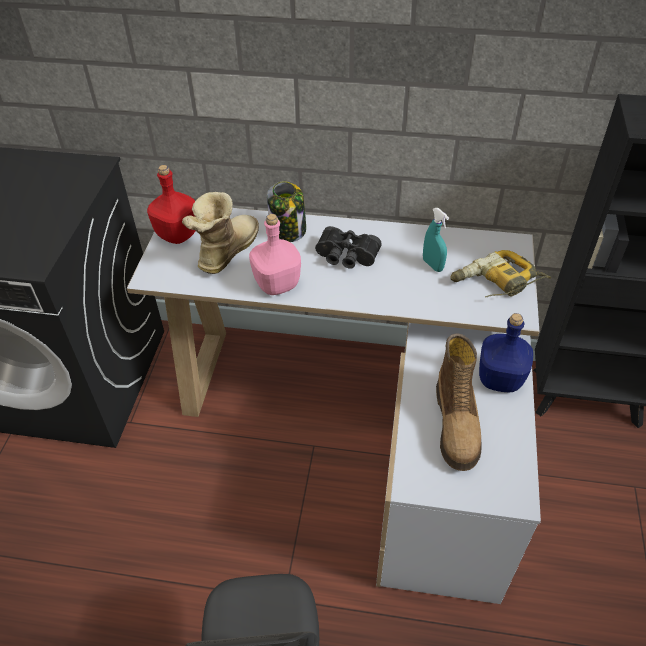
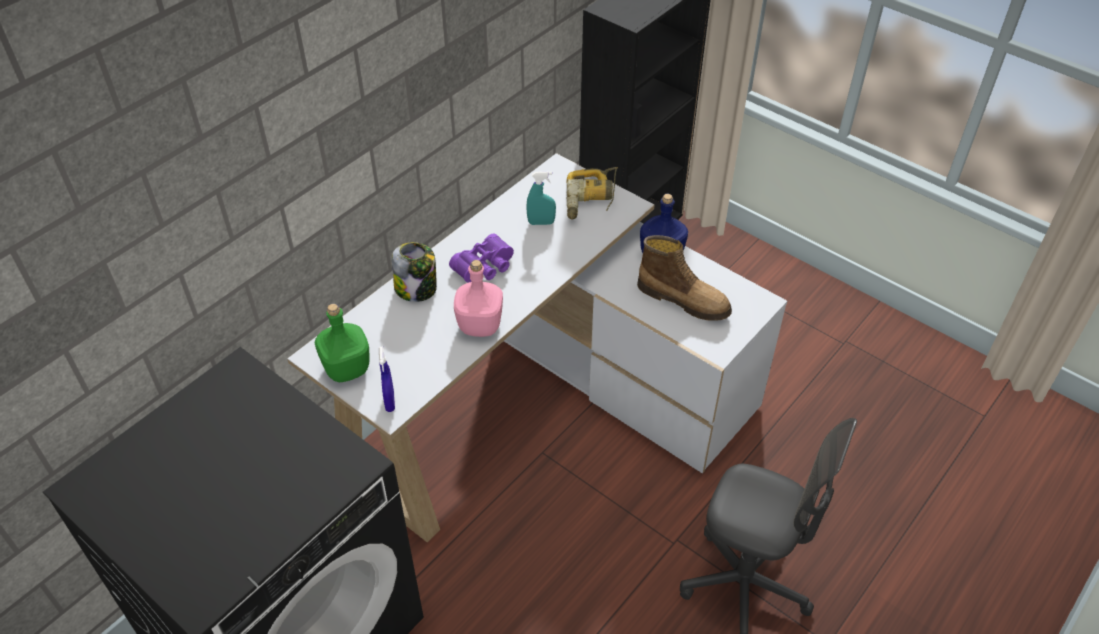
camera: 60 degrees left, 0 degrees up
(159, 272) = (390, 401): none -> blue spray bottle
(178, 234) = (346, 368): red bottle -> green bottle
(225, 251) = (405, 343): boot -> none
(346, 257) = (486, 268): black binoculars -> purple binoculars

